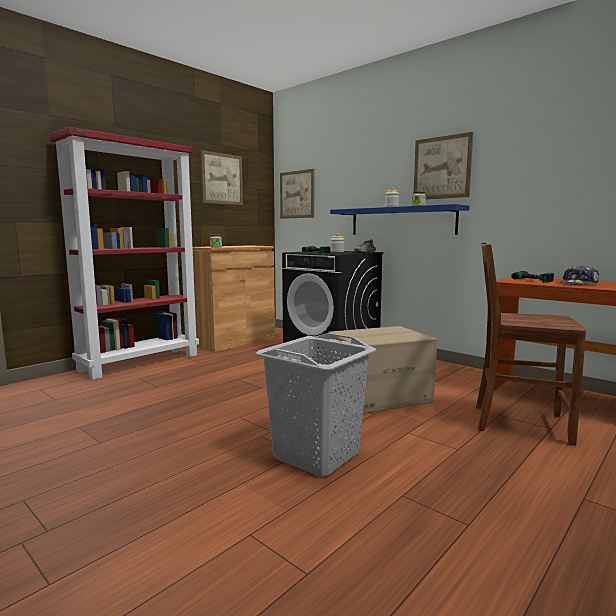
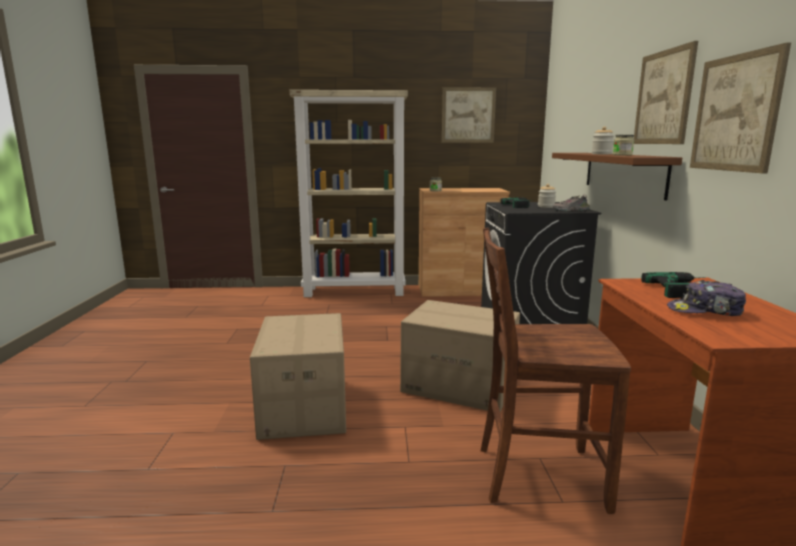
camera: 45 degrees right, 5 degrees up
(140, 362) = (355, 291): red bookcase -> beige bookcase
(297, 194) = (556, 129): picture -> picture (735, 113)
(315, 455) = (303, 407): grey laundry basket -> cardboard box
(401, 221) = (623, 173): blue shelf -> brown shelf
(518, 423) = (537, 475): brown chair -> brown chair turned 60 degrees counterclockwise

